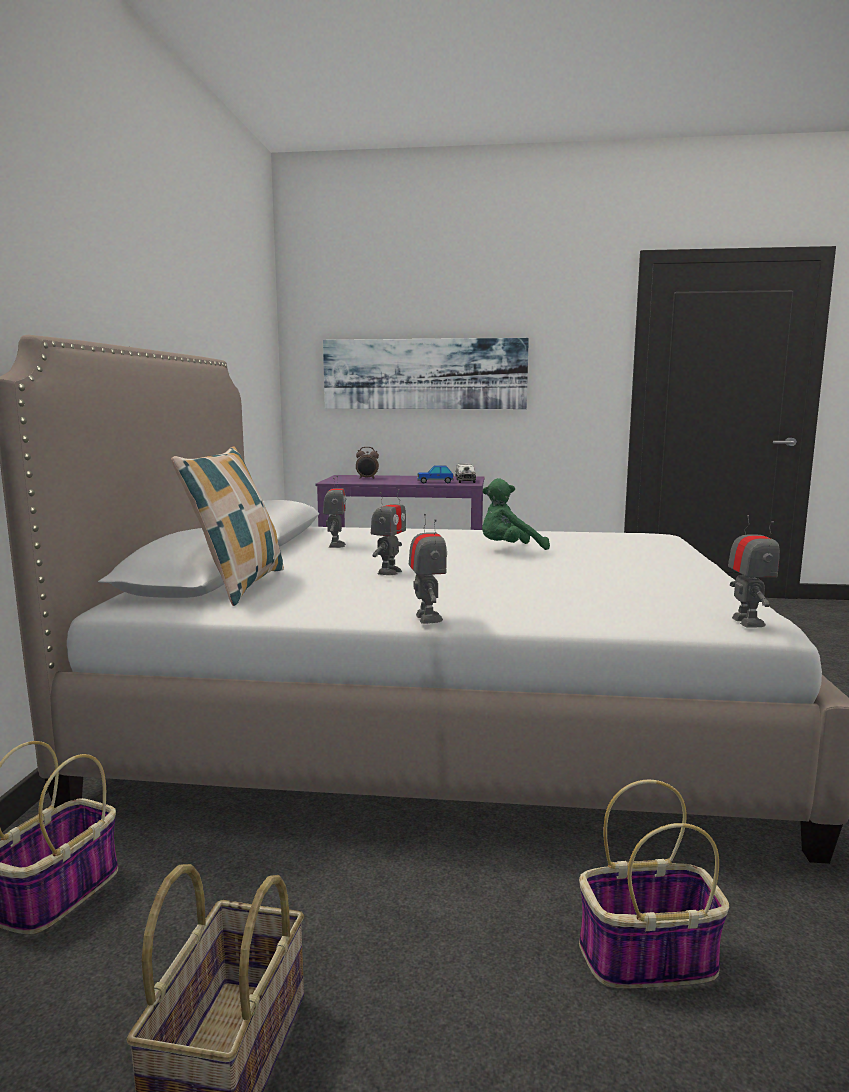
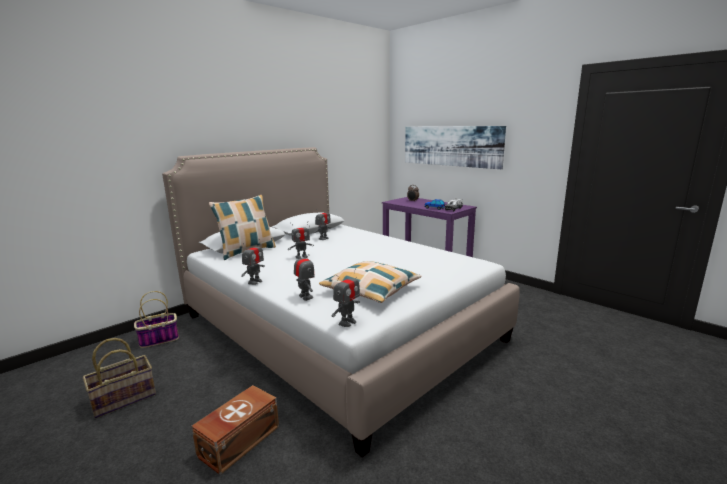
camera: 40 degrees right, 5 degrees up
(509, 550) = (379, 256): green plush toy -> none
(587, 613) = (305, 297): none -> toy robot
(640, 584) = (371, 289): none -> pillow
(646, 958) = (238, 441): basket -> brown storage box

